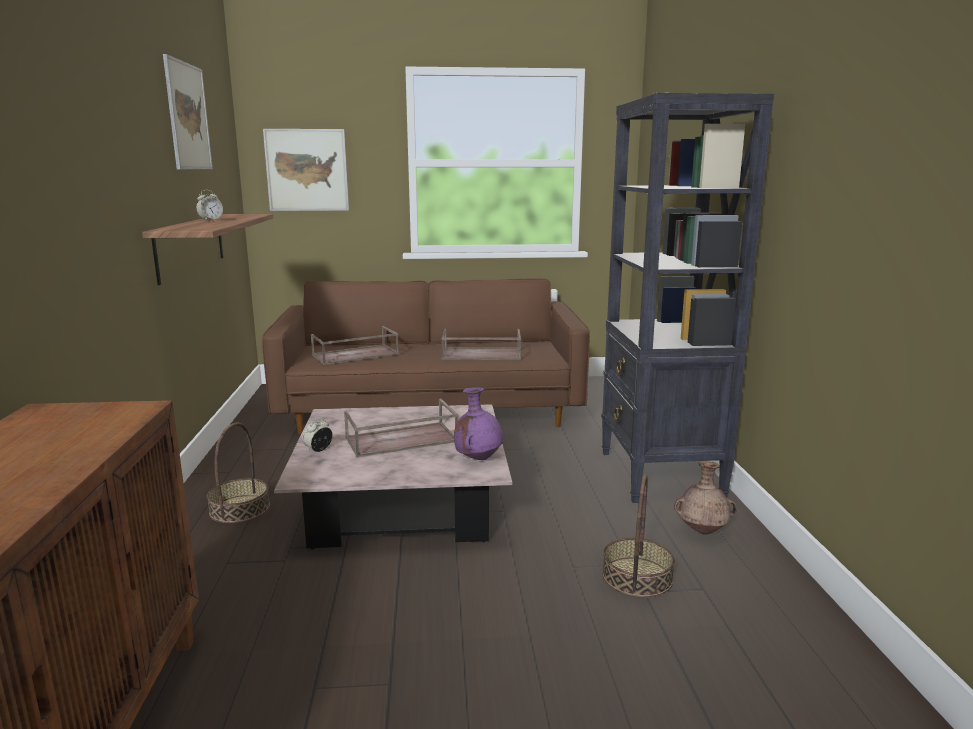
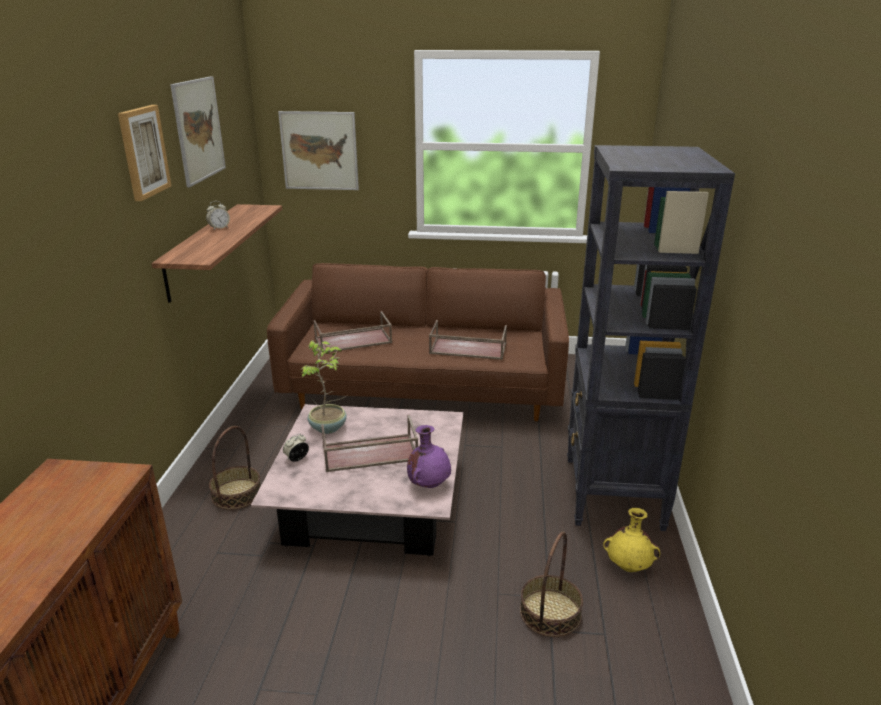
camera: 10 degrees right, 10 degrees up
(136, 107) = (143, 152): none -> picture
(348, 424) = (329, 428): none -> potted plant
(703, 531) = (629, 567): brown vase -> yellow vase

